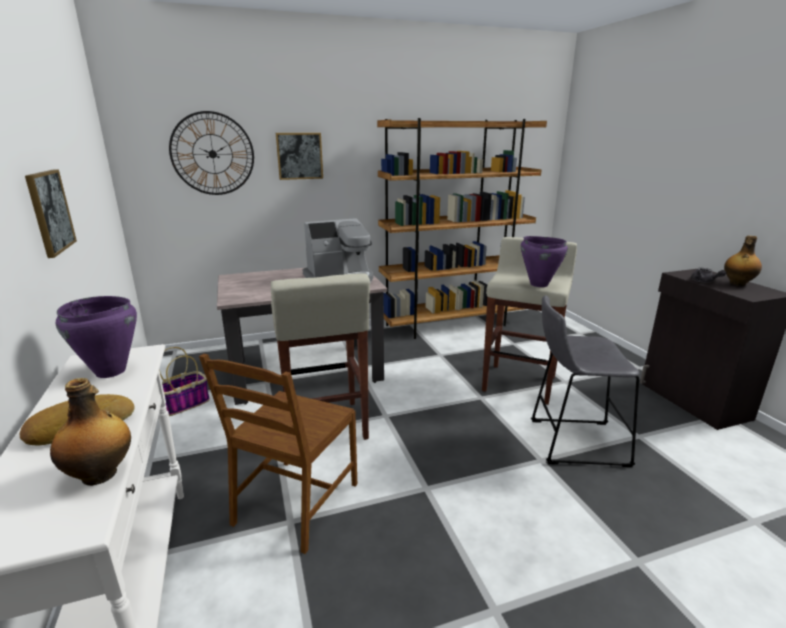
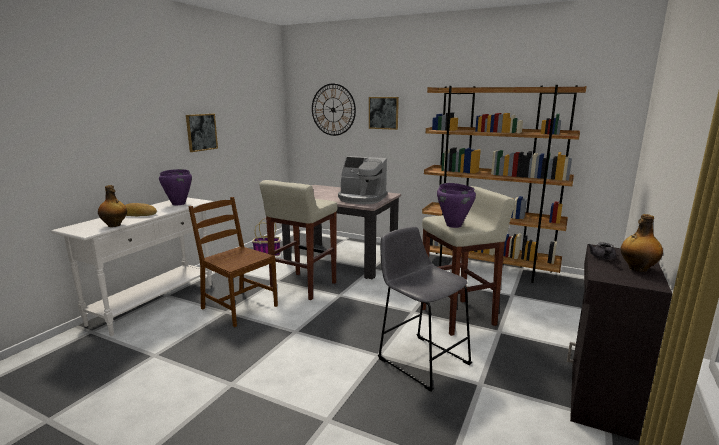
camera: 45 degrees right, 5 degrees down
(295, 503) = (238, 307): brown chair -> brown chair turned 60 degrees clockwise

